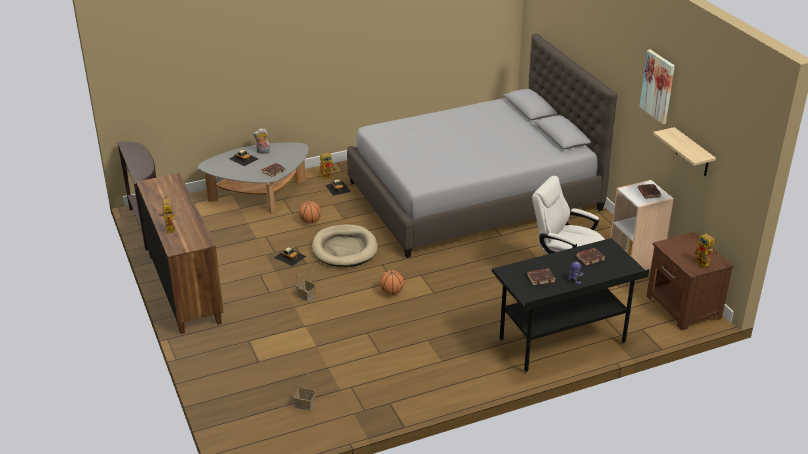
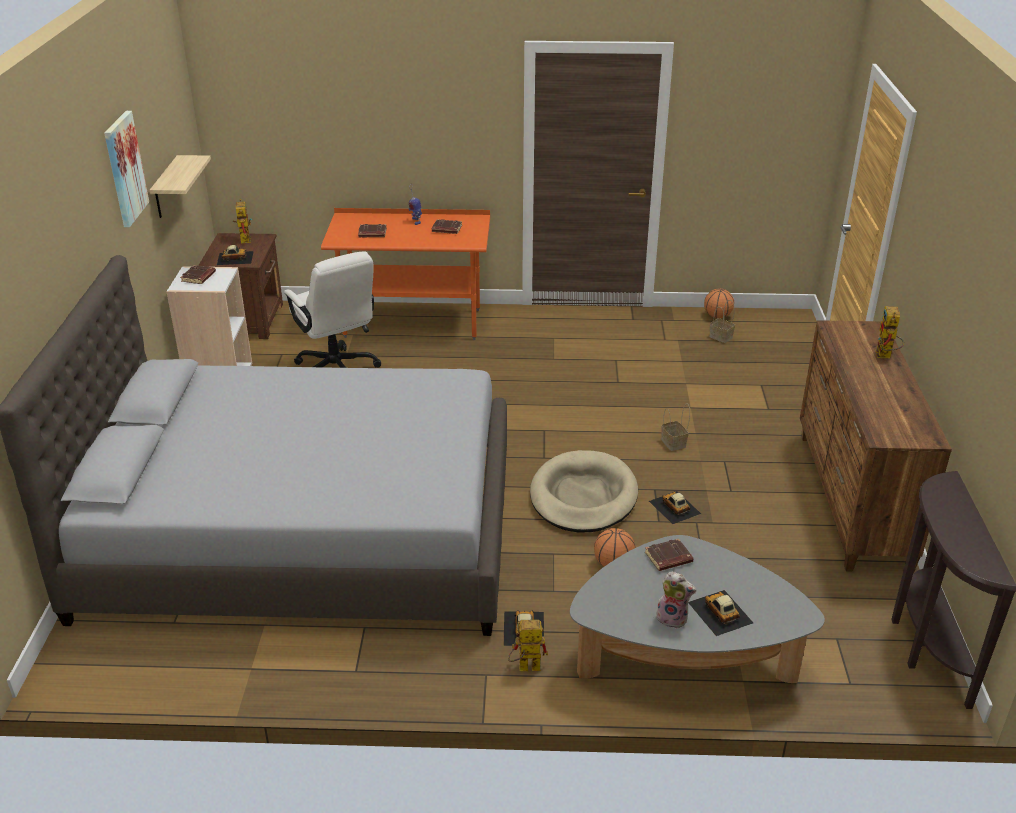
camera: 155 degrees left, 0 degrees up
(391, 292) = (556, 418): basketball -> basketball (717, 316)
(562, 342) = (413, 323): black desk -> orange desk
(681, 245) = (235, 258): none -> toy car

